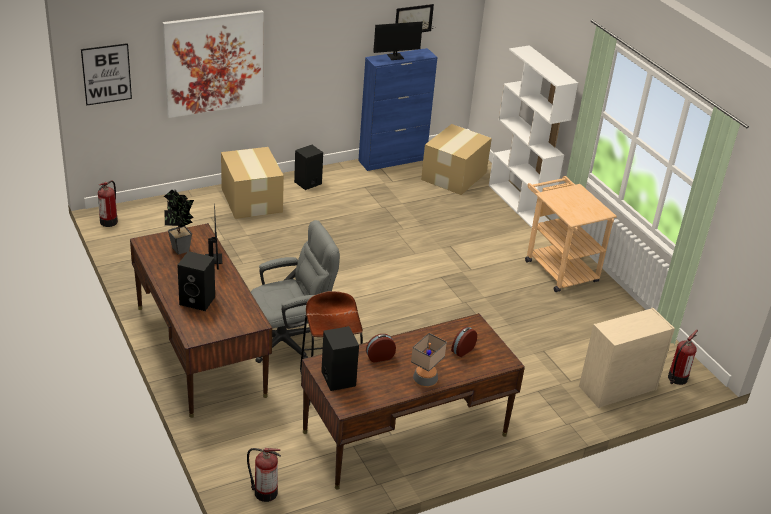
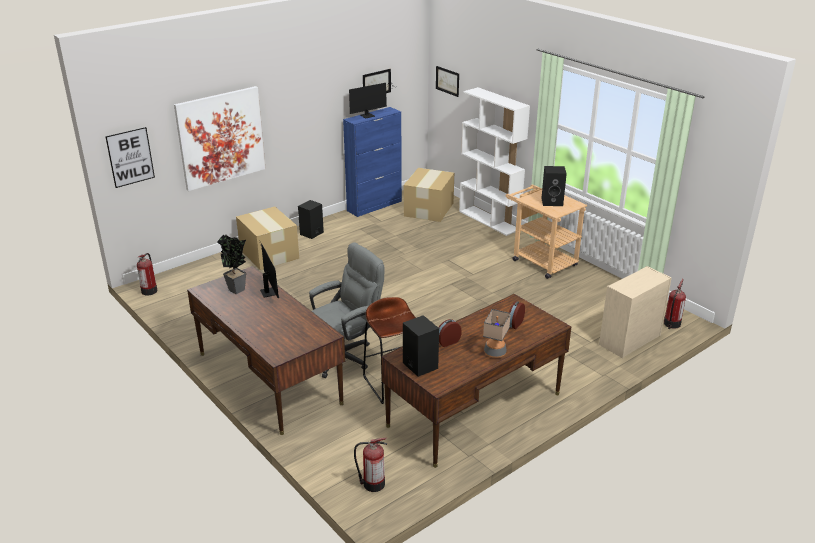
camera: 10 degrees left, 5 degrees down
(198, 300) = (269, 327): black speaker -> black speaker (552, 202)
(501, 28) = (447, 81): none -> picture

